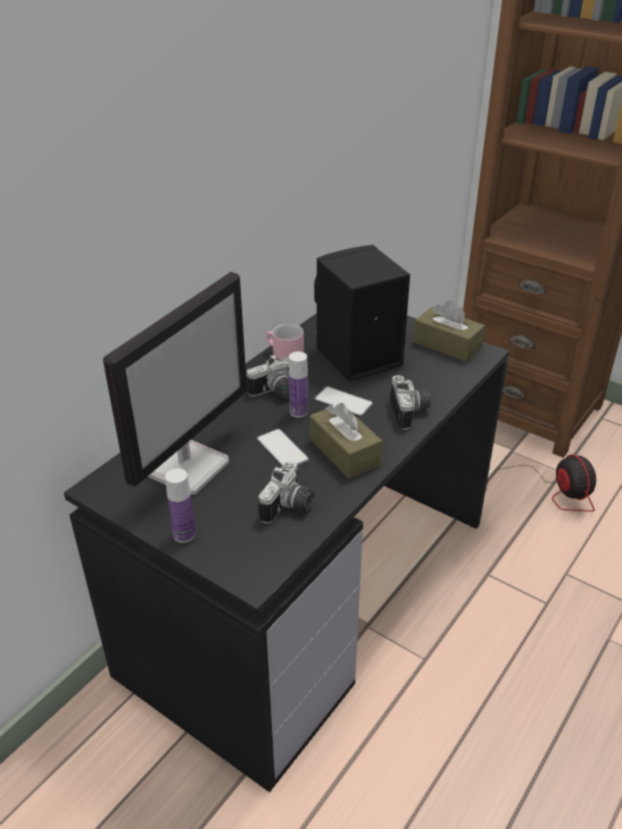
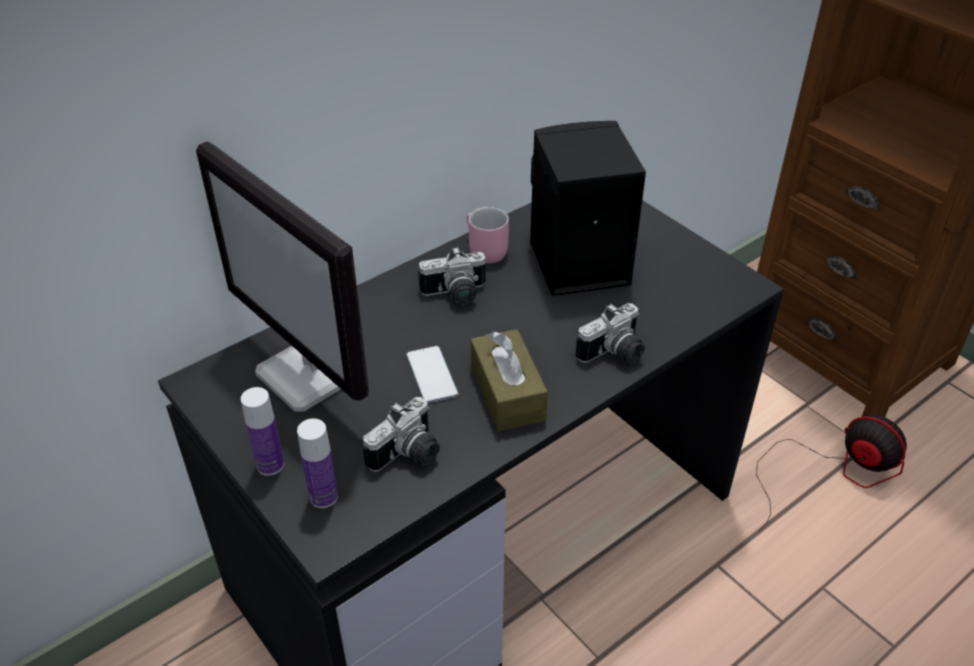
camera: 15 degrees right, 5 degrees up
(188, 466) = (310, 375): monitor -> monitor turned 90 degrees clockwise
(298, 412) = (472, 327): bottle -> bottle (323, 497)
(343, 401) = (534, 323): phone -> none
(411, 412) = (614, 354): camera -> camera turned 45 degrees clockwise
(447, 345) = (702, 266): brown tissue box -> none
(546, 493) = (833, 472): fan -> fan turned 45 degrees counterclockwise

